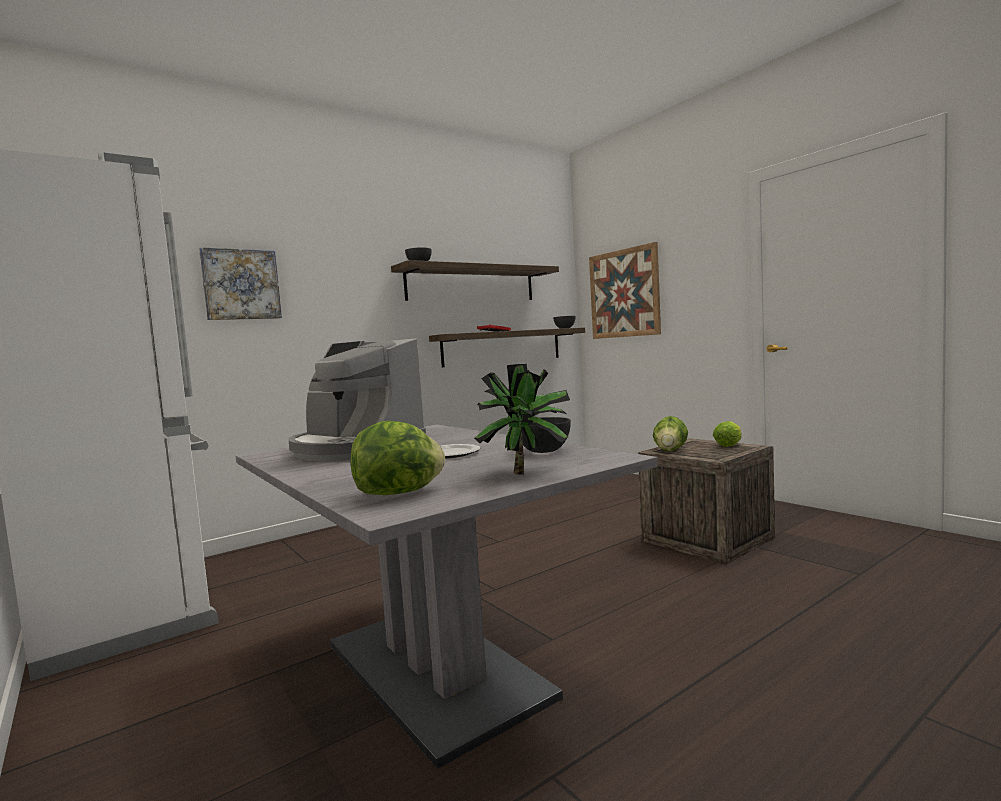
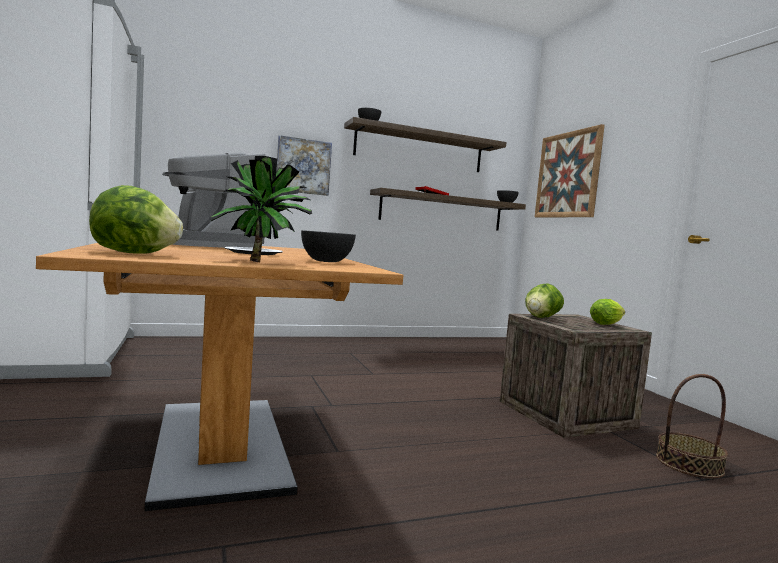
camera: 15 degrees right, 0 degrees up
(241, 284) = (211, 121): picture -> picture (303, 166)
(434, 670) = (220, 445): grey dining table -> brown dining table
(839, 562) = (689, 464): none -> basket

